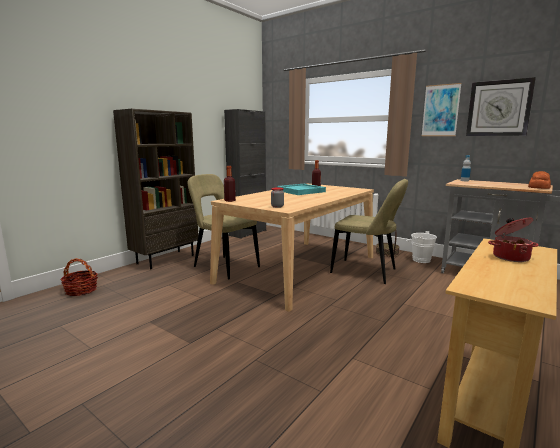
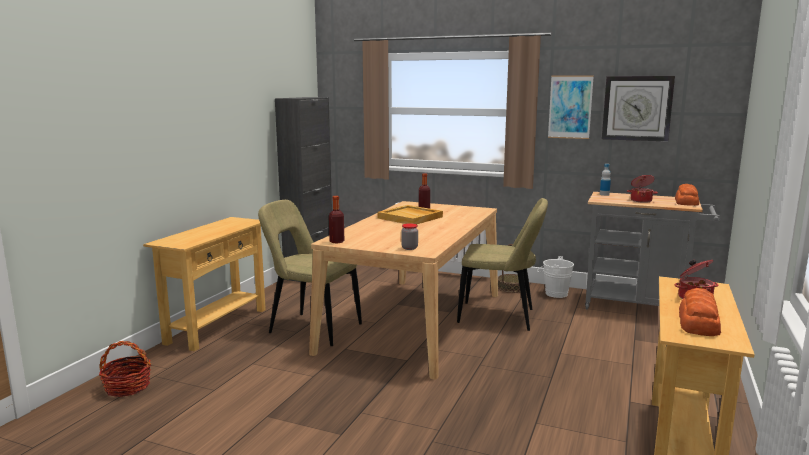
camera: 15 degrees left, 0 degrees up
(166, 259) = (217, 326): brown bookcase -> beige console table
(301, 191) = (410, 217): turquoise tray -> beige tray
(495, 184) = (641, 200): none -> cooking pot
(501, 278) = (698, 322): none -> bread

